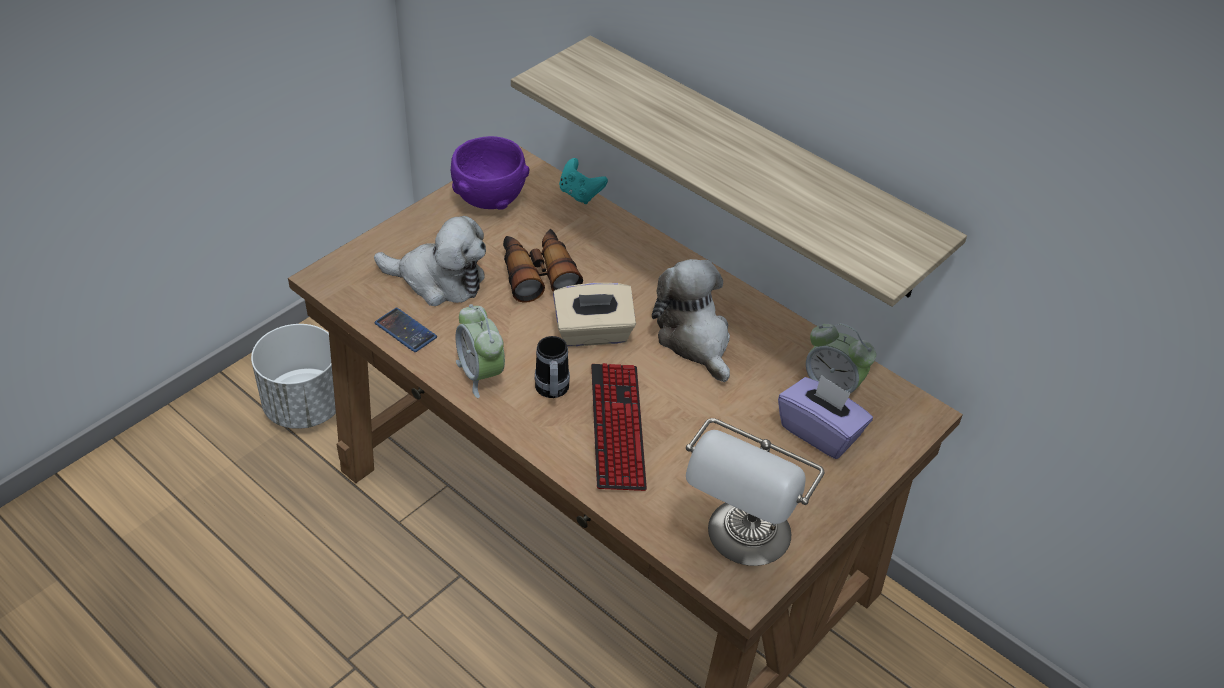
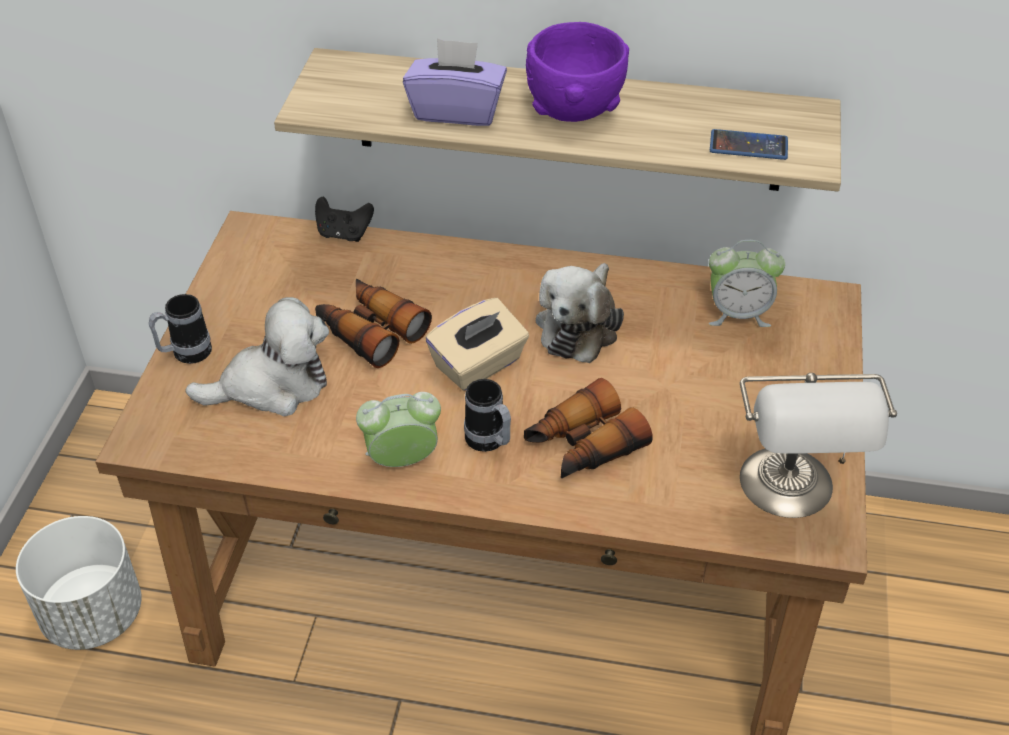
camera: 30 degrees left, 0 degrees up
(401, 232) = (185, 354): none -> mug
(405, 330) = (282, 455): phone -> phone (748, 146)
(481, 374) = (402, 461): alarm clock -> alarm clock turned 135 degrees clockwise
(489, 199) = (253, 278): purple bowl -> purple bowl (573, 110)
(580, 194) = (344, 234): turquoise game controller -> black game controller
(617, 427) = (582, 446): keyboard -> binoculars
(695, 339) = (579, 326): plush toy -> plush toy turned 105 degrees counterclockwise
(820, 432) = (763, 358): purple tissue box -> purple tissue box (457, 111)

